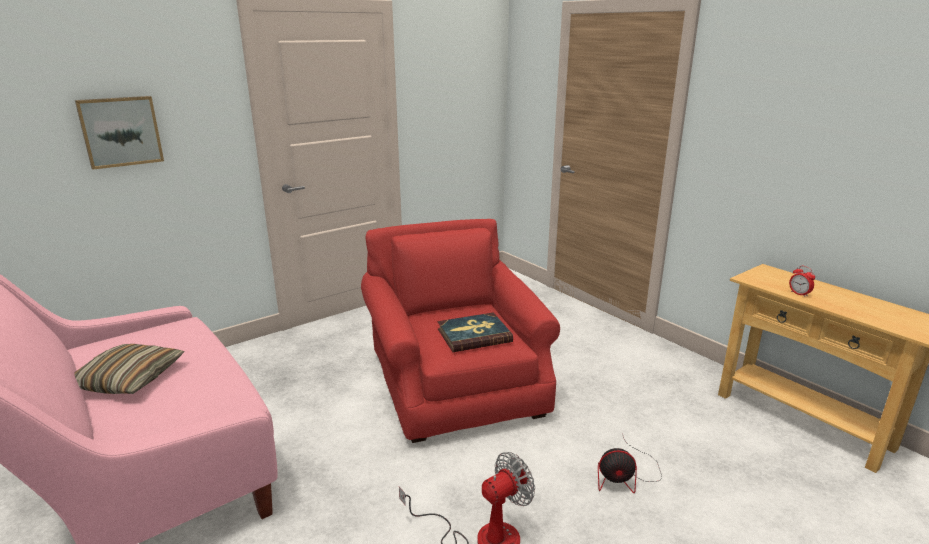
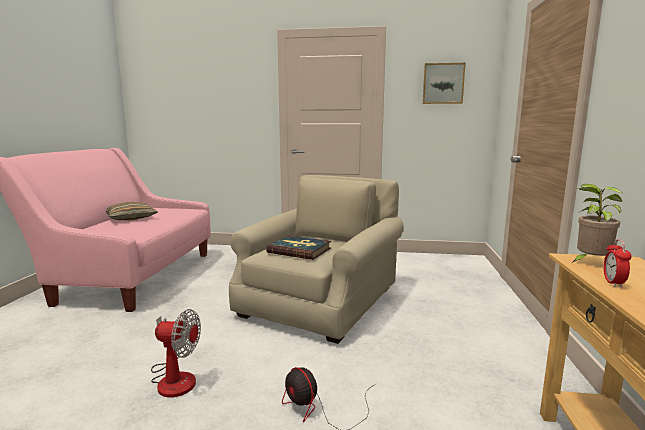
camera: 45 degrees right, 10 degrees down
(120, 131) = (208, 105): picture -> picture (443, 83)
(455, 383) = (319, 301): red armchair -> beige armchair
(761, 279) = (589, 262): none -> potted plant

